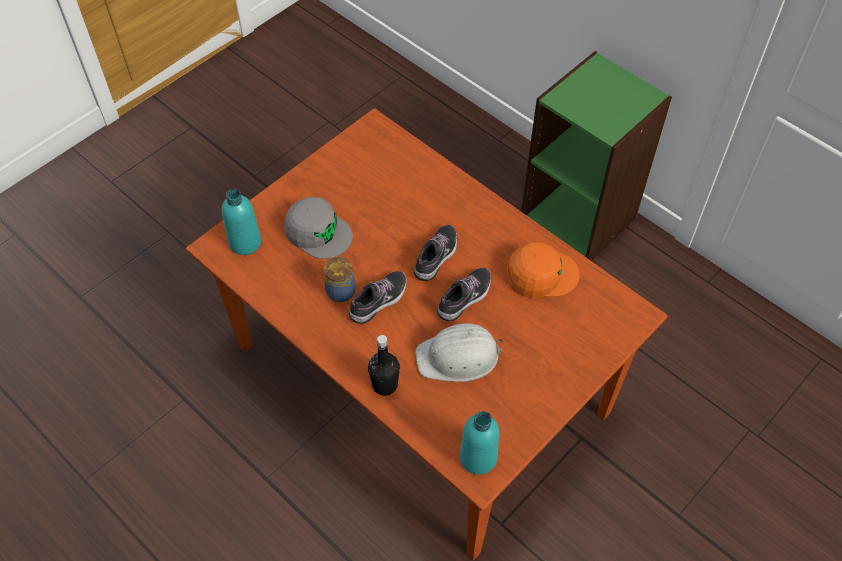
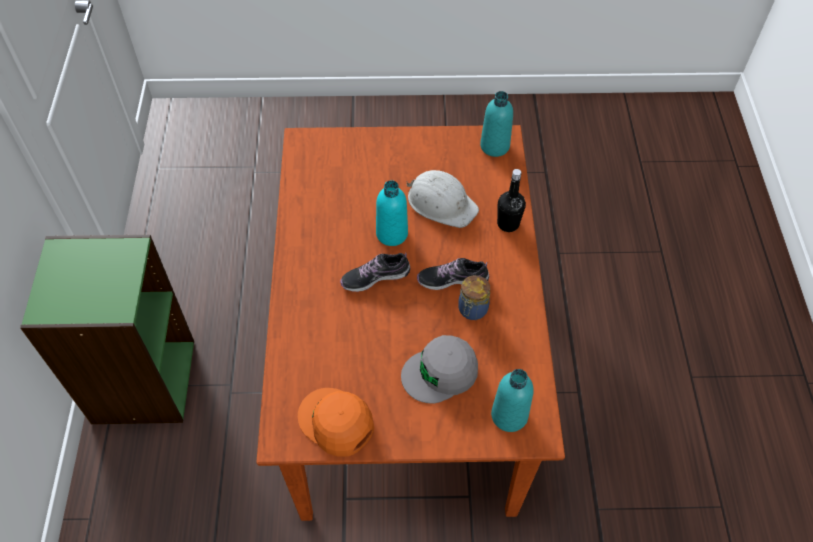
camera: 135 degrees left, 0 degrees up
(318, 232) = (440, 373): grey cap -> grey cap turned 105 degrees counterclockwise
(465, 298) = (392, 234): shoe -> turquoise bottle
(541, 274) = (323, 207): orange cap -> orange cap (336, 422)

